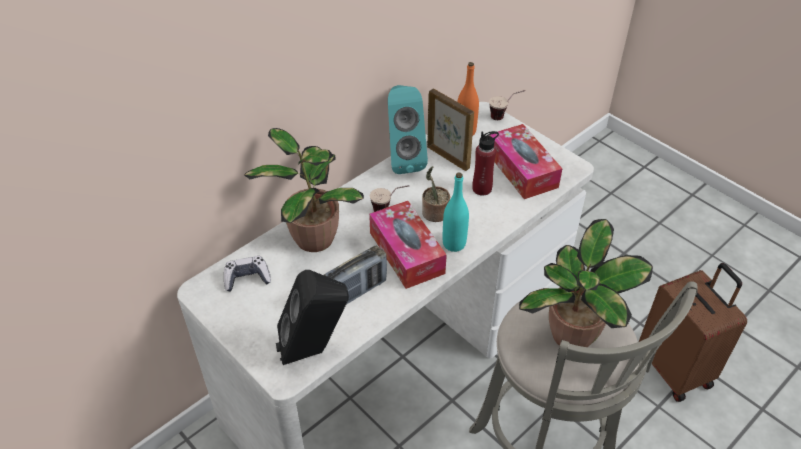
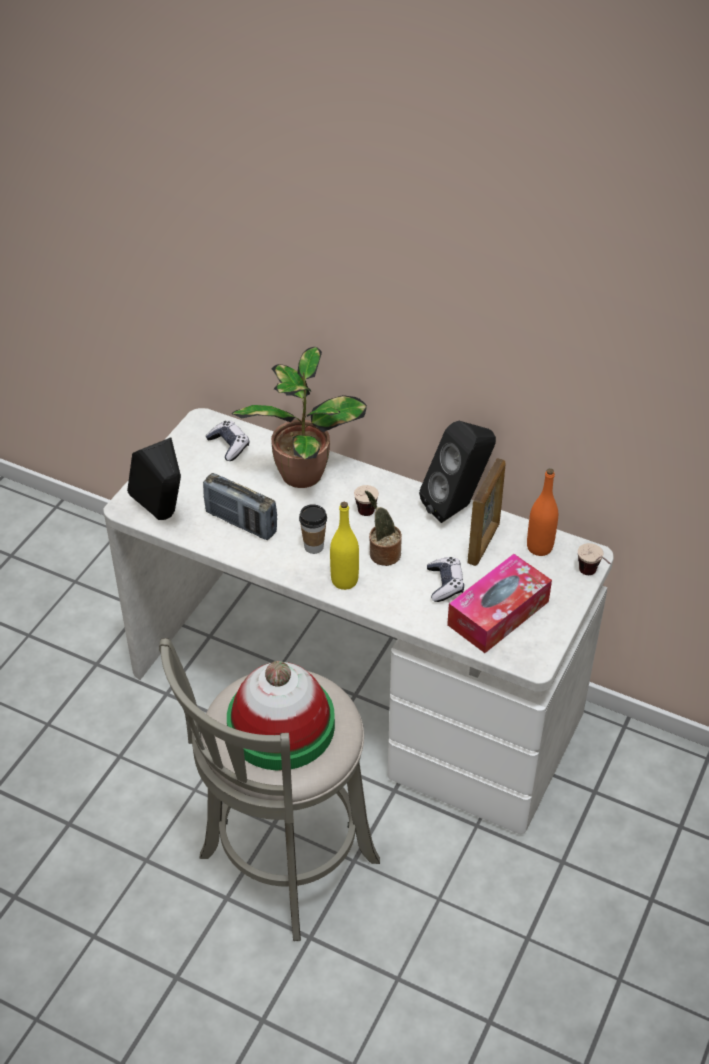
camera: 70 degrees right, 0 degrees up
(403, 159) = (457, 507): turquoise speaker -> black speaker
(406, 253) = (314, 547): tissue box -> cup
(454, 244) = (344, 580): turquoise bottle -> yellow bottle
(482, 188) = (445, 584): red bottle -> game controller
(572, 337) = (281, 725): potted plant -> hat
(675, 369) = (467, 993): brown suitcase -> none

